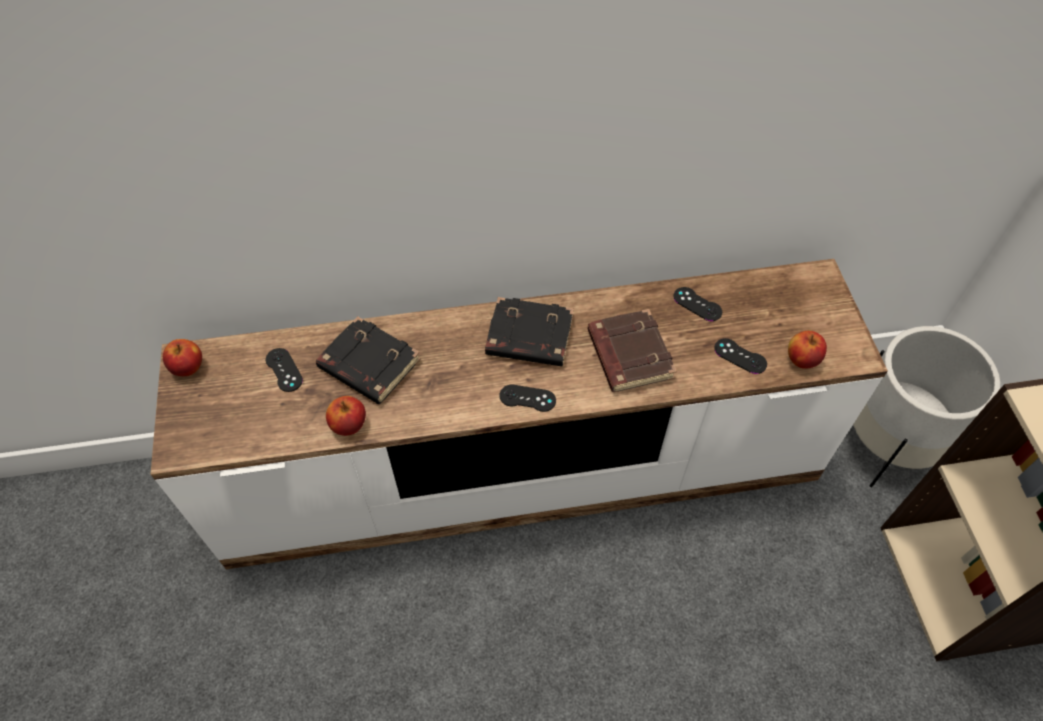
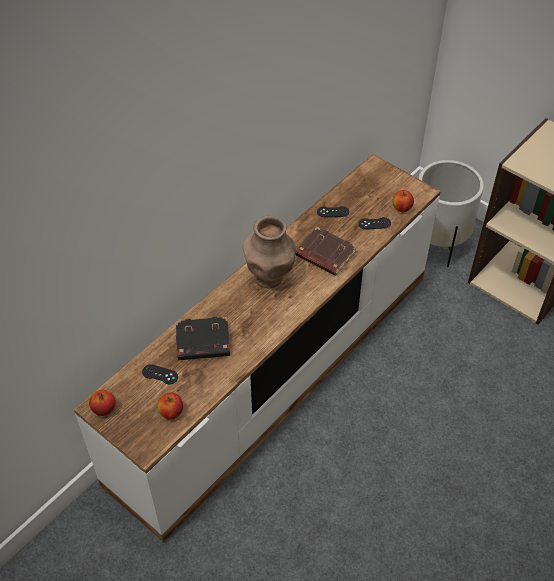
camera: 40 degrees left, 5 degrees down
(348, 425) = (224, 376): apple -> apple (171, 412)
(527, 398) = (298, 305): black game controller -> none
(528, 337) = (269, 277): black book -> brown vase

